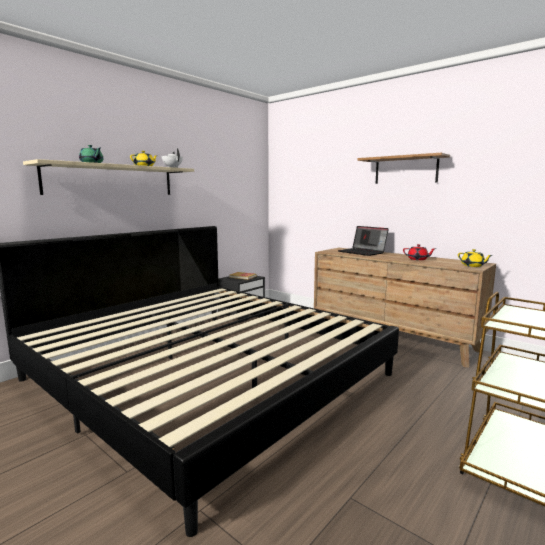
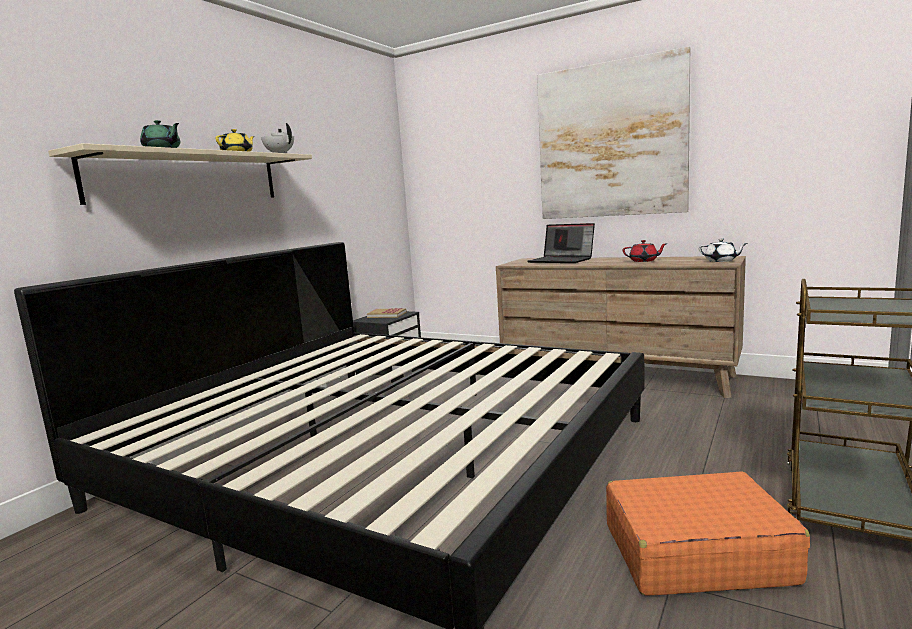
camera: 10 degrees left, 0 degrees up
(379, 479) = (695, 553): none -> orange suitcase
(406, 170) = (610, 141): shelf -> picture
(473, 266) = (721, 261): yellow teapot -> white teapot

